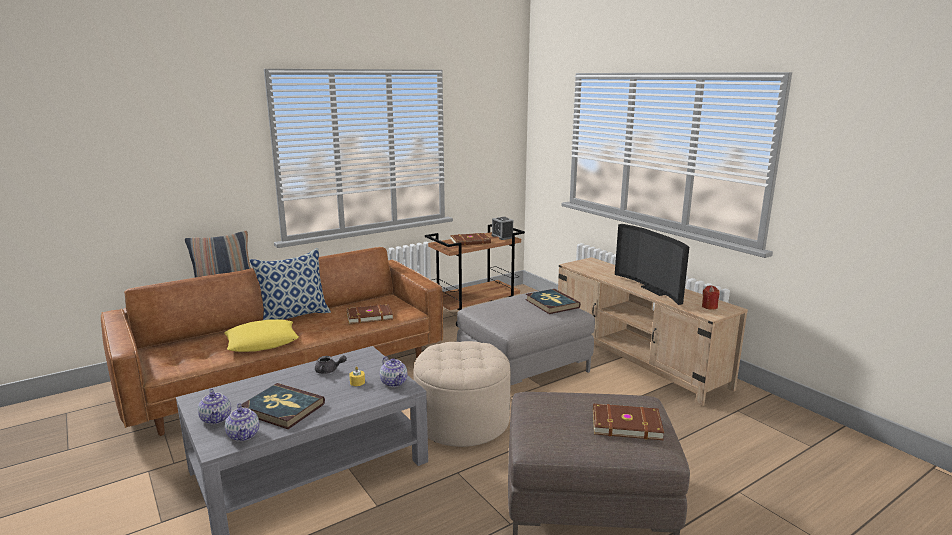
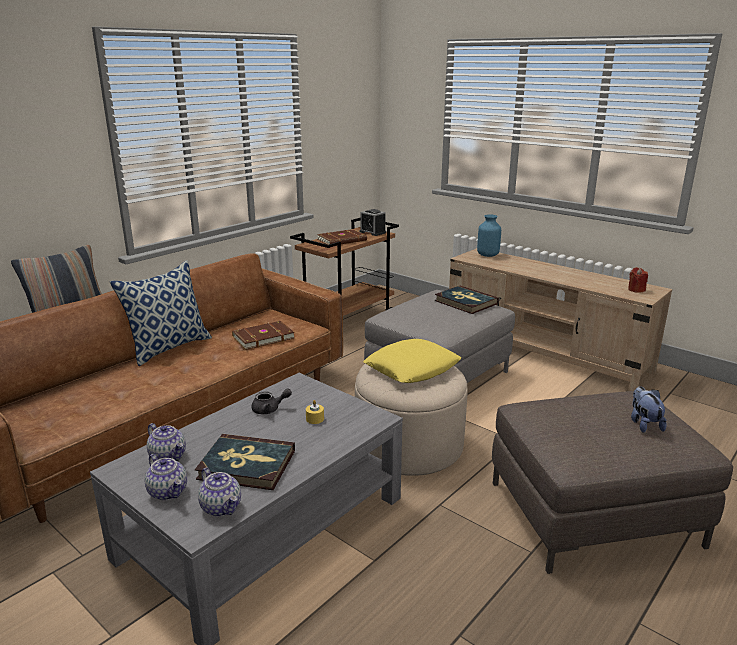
camera: 15 degrees left, 5 degrees up
(262, 342) = (150, 384): yellow pillow -> yellow pillow (412, 368)
(394, 382) = (359, 413): teapot -> teapot (168, 456)
(595, 264) = (487, 255): none -> blue vase
(625, 423) = (644, 424): brown book -> plush toy
(656, 290) = (571, 277): television -> none

